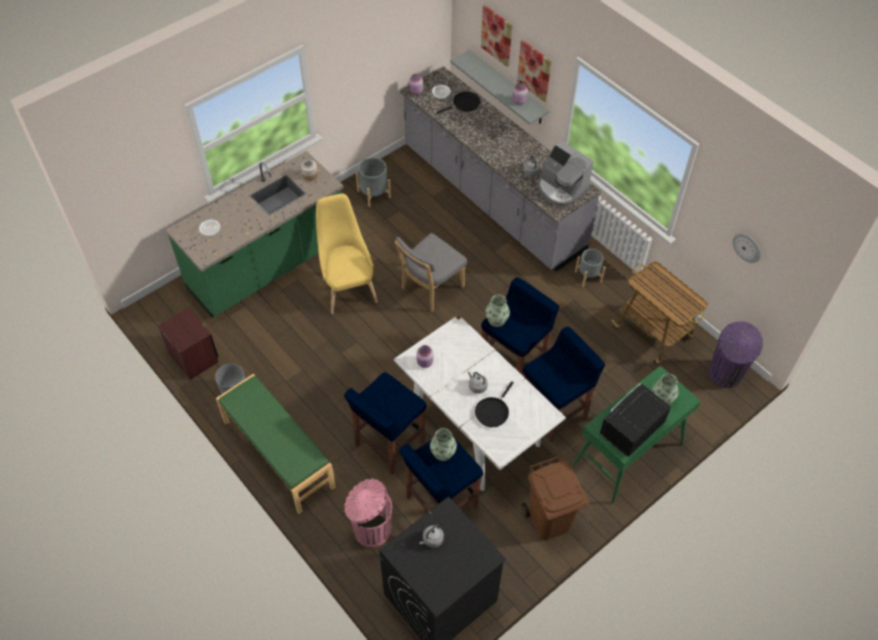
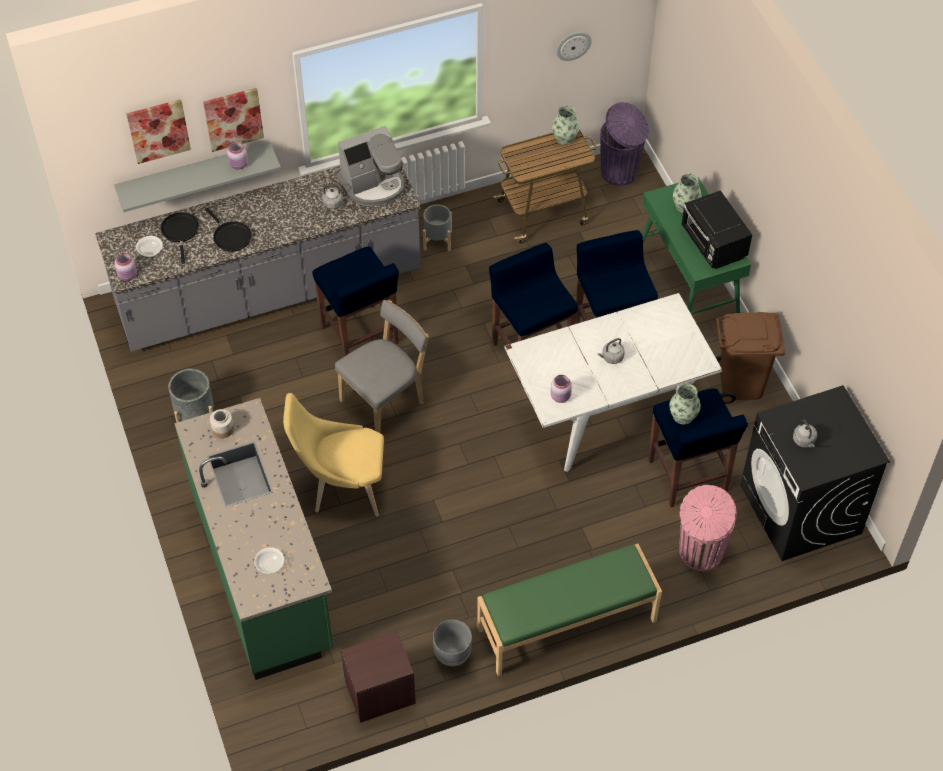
camera: 70 degrees left, 0 degrees up
(388, 444) = (594, 506): blue stool -> blue stool (360, 336)
(430, 289) = (385, 400): grey chair -> grey chair turned 105 degrees counterclockwise
(493, 411) = (649, 353): black frying pan -> black frying pan (230, 236)
(496, 320) = (524, 314): vase -> vase (565, 137)

